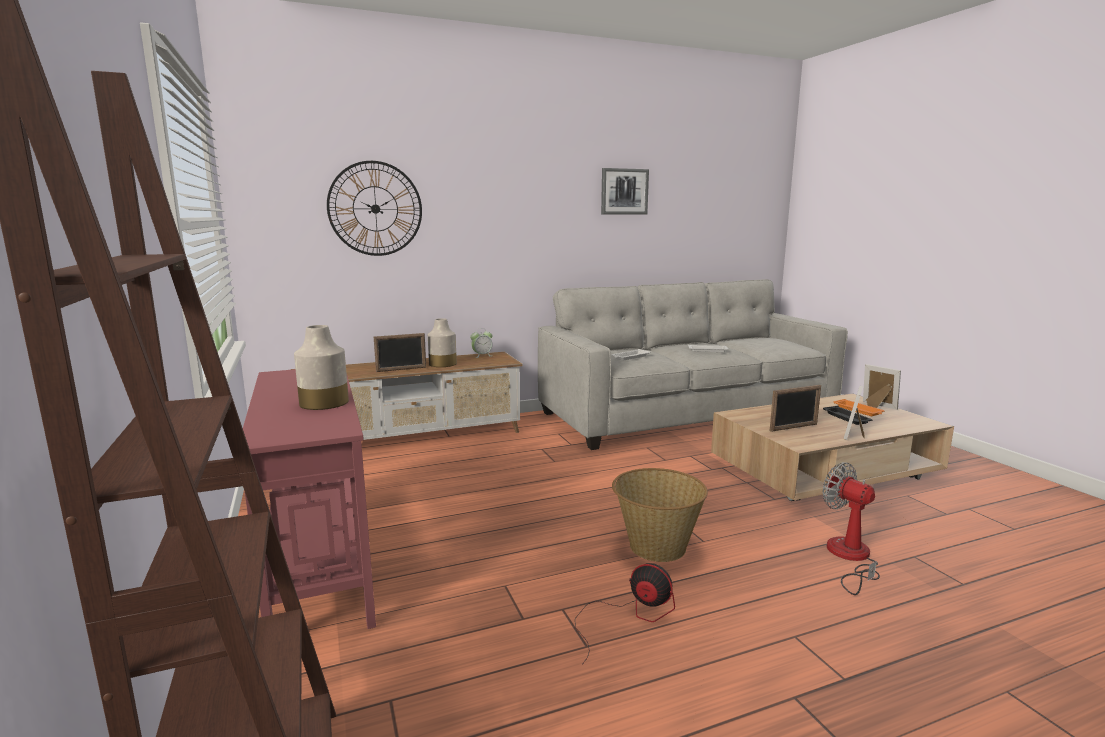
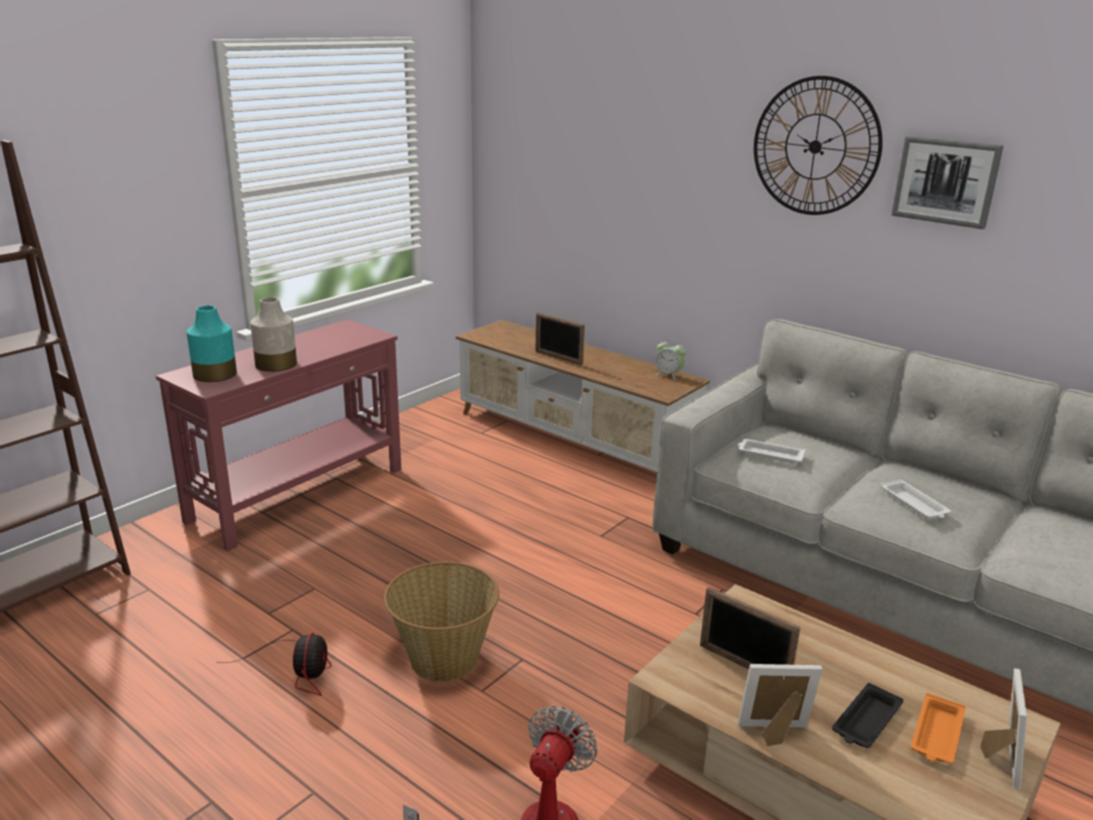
camera: 60 degrees right, 10 degrees up
(298, 425) = (214, 374): none -> turquoise vase
(375, 209) = (591, 162): wall clock -> wall clock (815, 147)
(442, 364) = (605, 367): beige vase -> none

